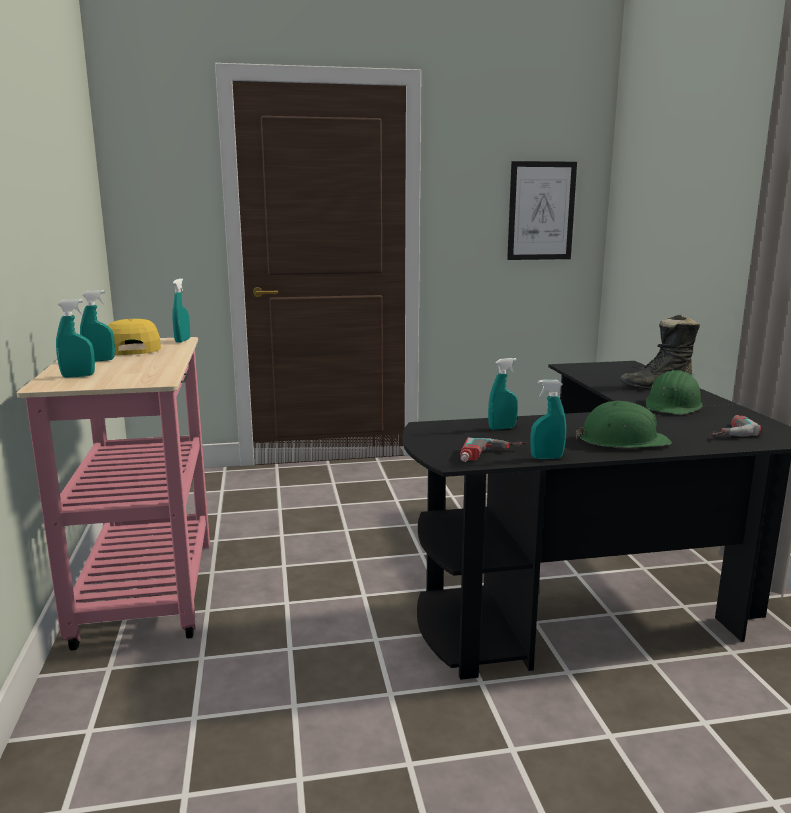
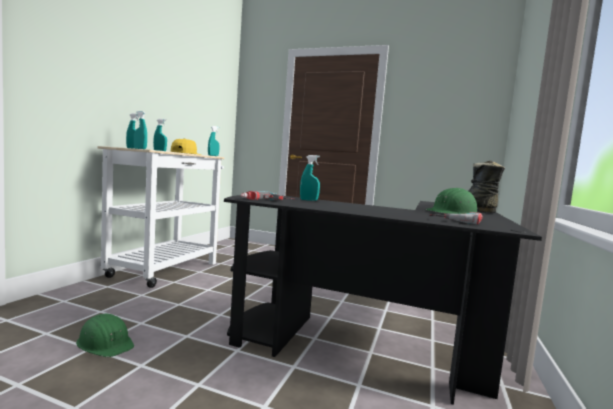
camera: 30 degrees right, 10 degrees down
(147, 590) = (166, 269): pink cart -> white cart
(541, 211) = (458, 122): picture -> none
(546, 458) = (293, 205): turquoise spray bottle -> turquoise spray bottle (140, 148)
(622, 440) = (364, 210): green hard hat -> green hard hat (105, 343)

